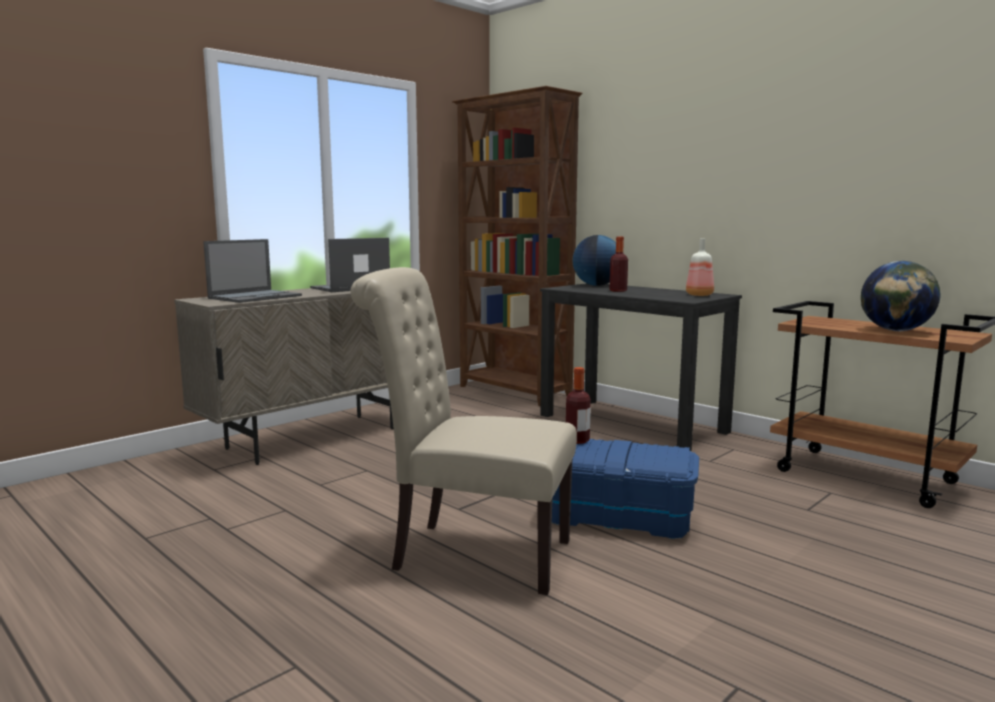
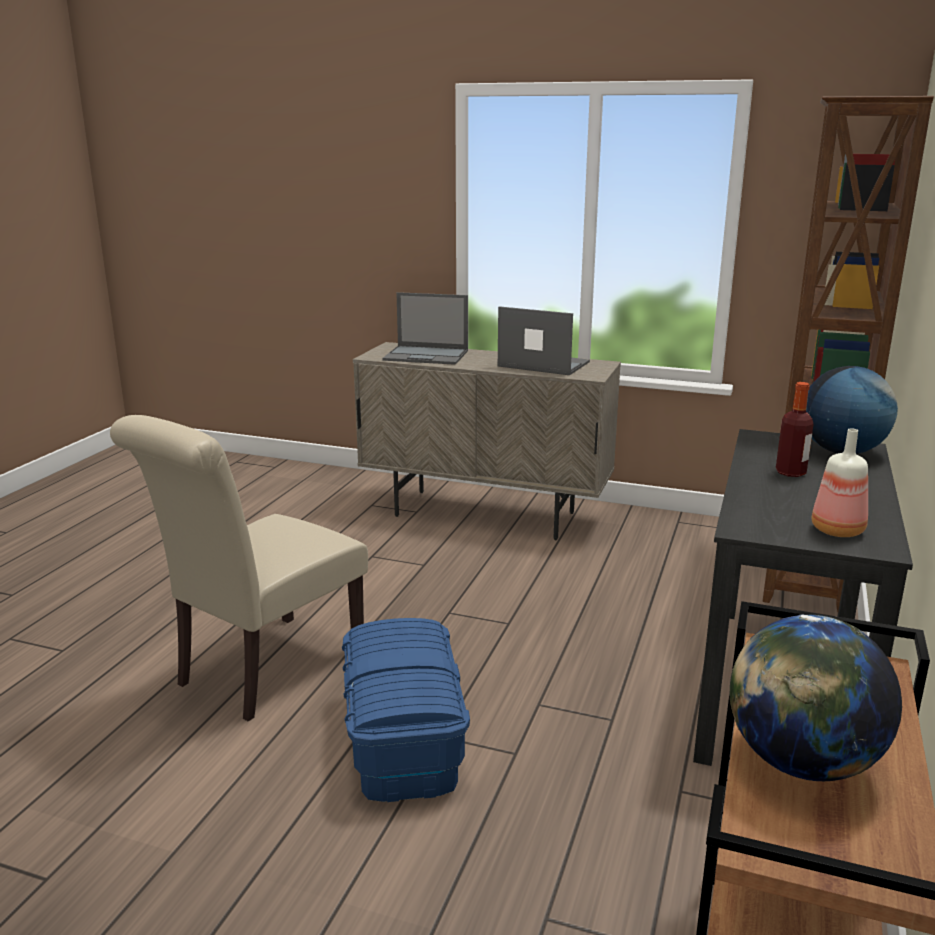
camera: 65 degrees right, 10 degrees up
(471, 553) = (262, 671): beige chair -> beige chair turned 135 degrees counterclockwise
(577, 441) = (405, 631): bottle -> none

